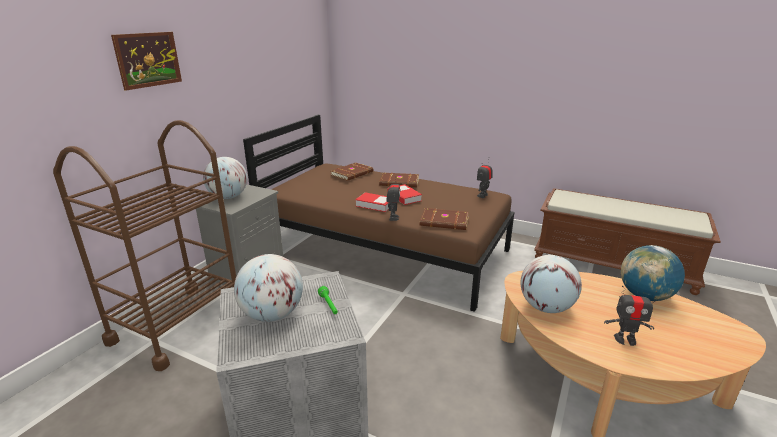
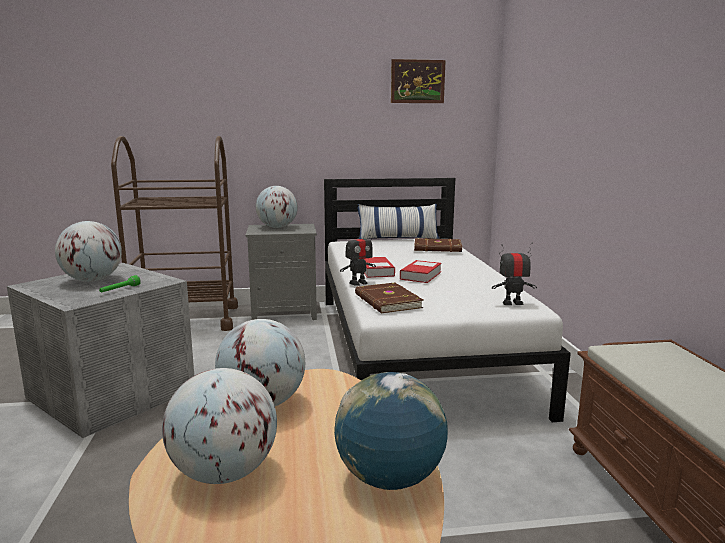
camera: 55 degrees right, 10 degrees down
(148, 59) = (233, 88): picture -> picture (417, 81)
(301, 174) = (397, 239): none -> pillow
(384, 249) = (416, 348): brown bed -> white bed
(399, 182) = (459, 266): brown book -> none
(625, 339) = (224, 473): toy robot -> globe

